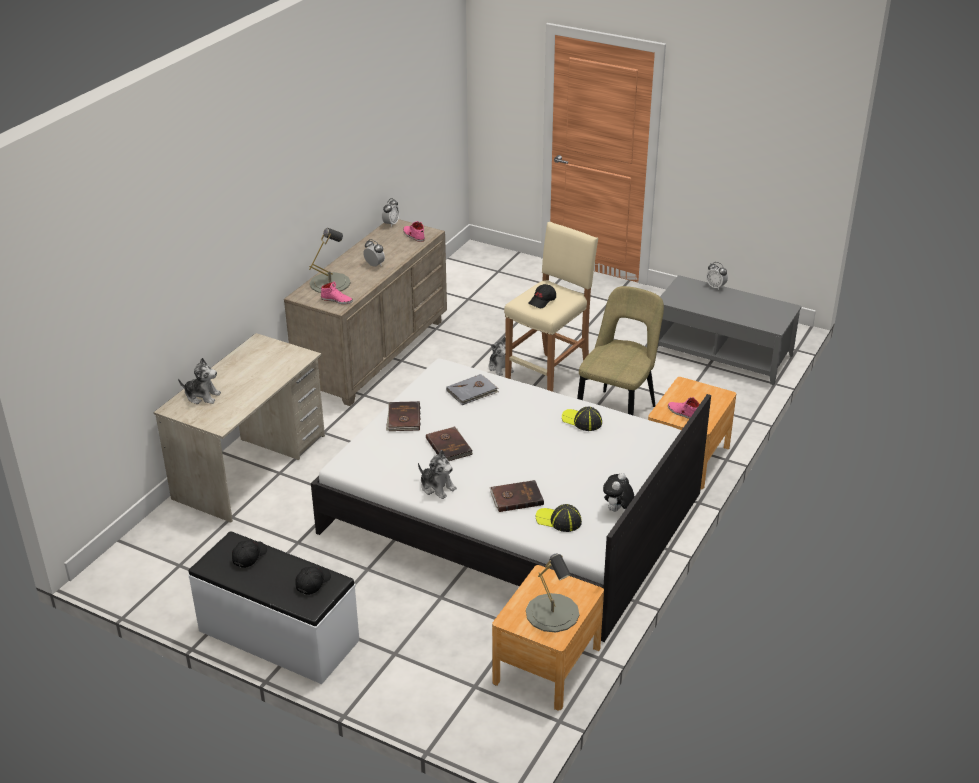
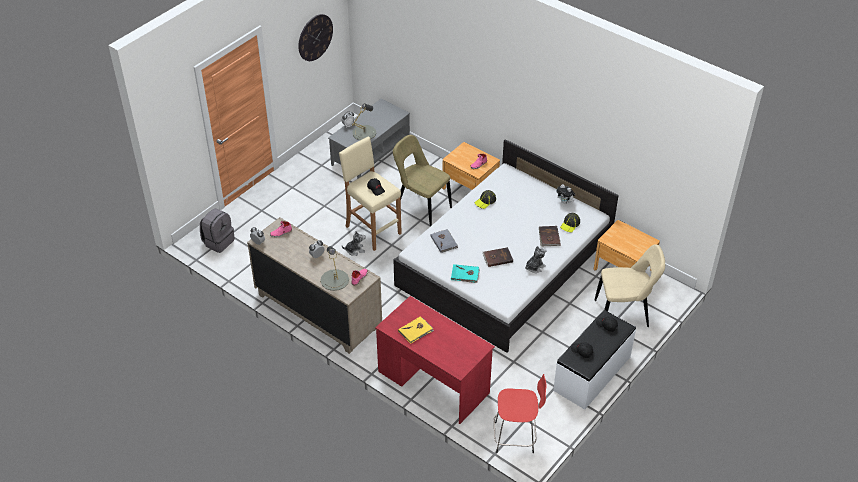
camera: 80 degrees left, 10 degrees up
(144, 558) = (516, 437): none -> red stool
(202, 396) = (447, 355): plush toy -> none
(249, 365) = (416, 331): none -> yellow book
(251, 467) = (433, 382): beige desk -> red desk
(403, 418) = (465, 275): brown book -> turquoise book
(429, 671) = (624, 313): none -> beige chair
(482, 266) = (218, 241): none -> grey backpack
(552, 613) = (633, 240): grey table lamp -> grey table lamp (364, 132)
(761, 139) = (315, 37): none -> wall clock

